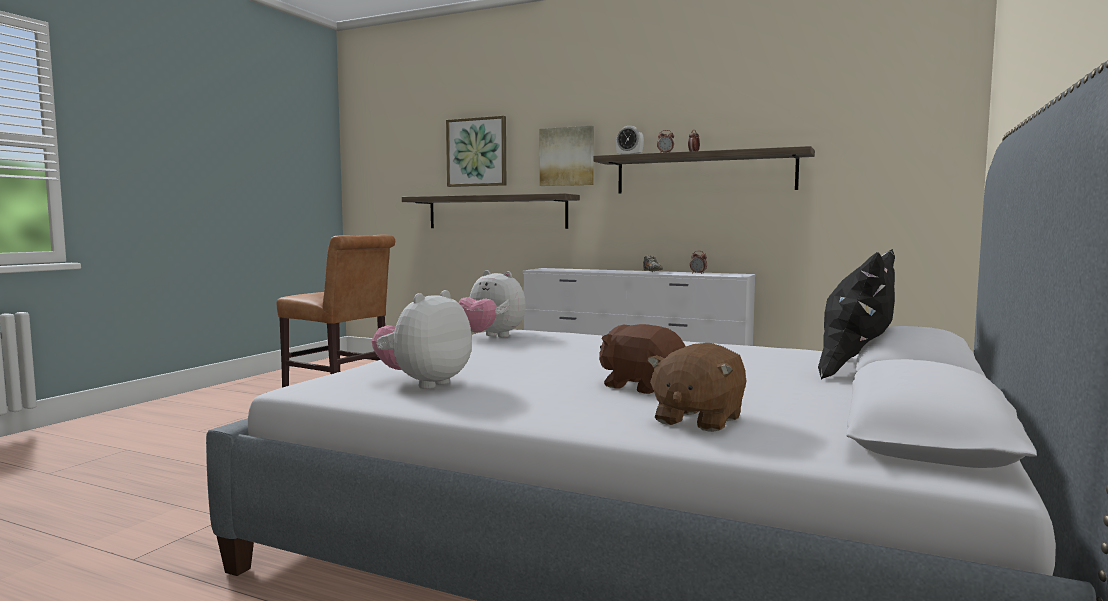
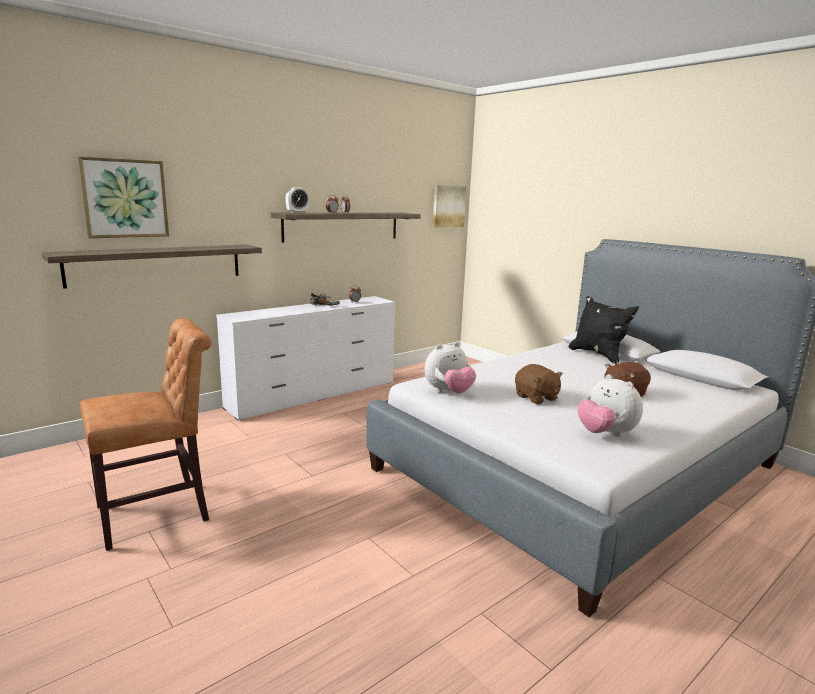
camera: 65 degrees left, 10 degrees up
(567, 156) = (233, 208): picture -> picture (448, 206)
(697, 420) = (691, 399): brown plush toy -> brown plush toy (536, 398)

